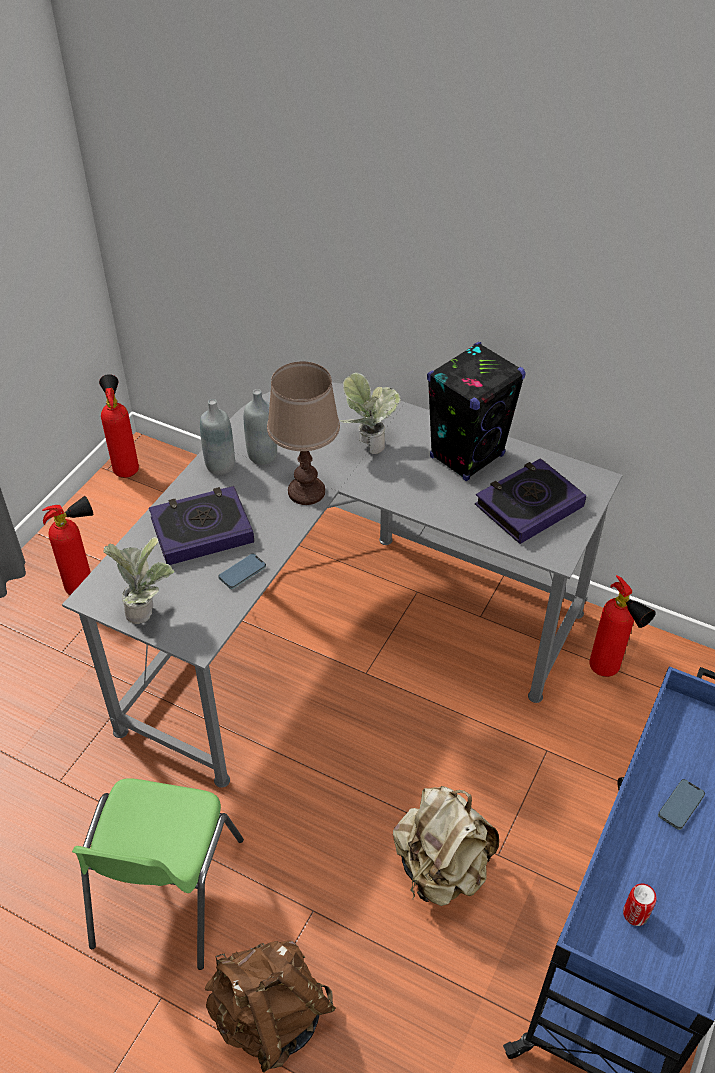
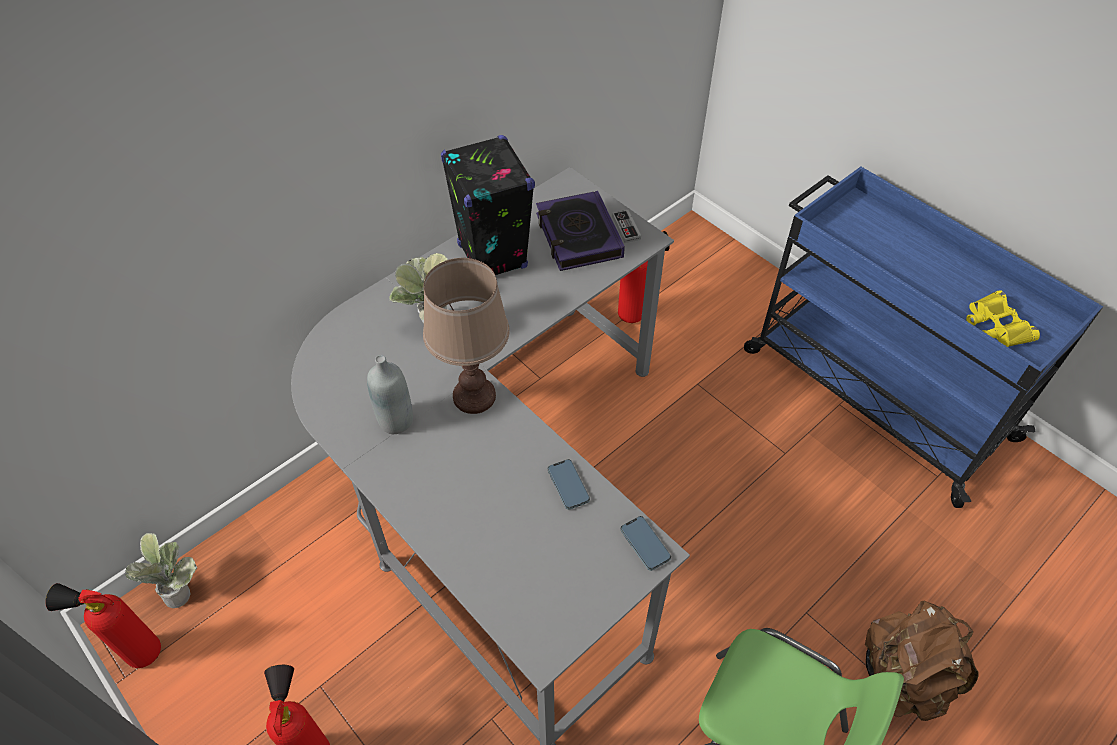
camera: 70 degrees left, 5 degrees up
(147, 610) = (586, 594): potted plant -> potted plant (178, 589)
(202, 530) = (485, 509): book -> none
(220, 465) = (389, 466): grey bottle -> none
(441, 868) = (787, 498): beige backpack -> none
(562, 536) = (626, 228): none -> game controller
(635, 914) = (995, 326): can -> yellow binoculars
(680, 805) = (905, 266): phone -> phone (645, 544)

